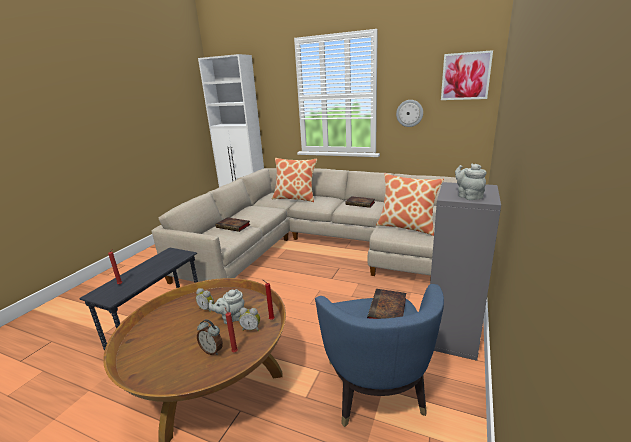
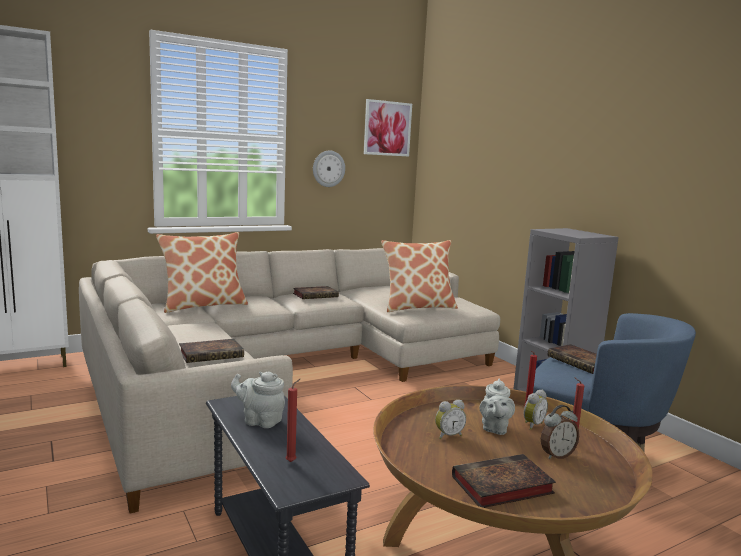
camera: 55 degrees left, 10 degrees down
(155, 344) = (500, 486): none -> book
(468, 196) = (586, 234): grey teapot -> grey teapot (260, 421)

